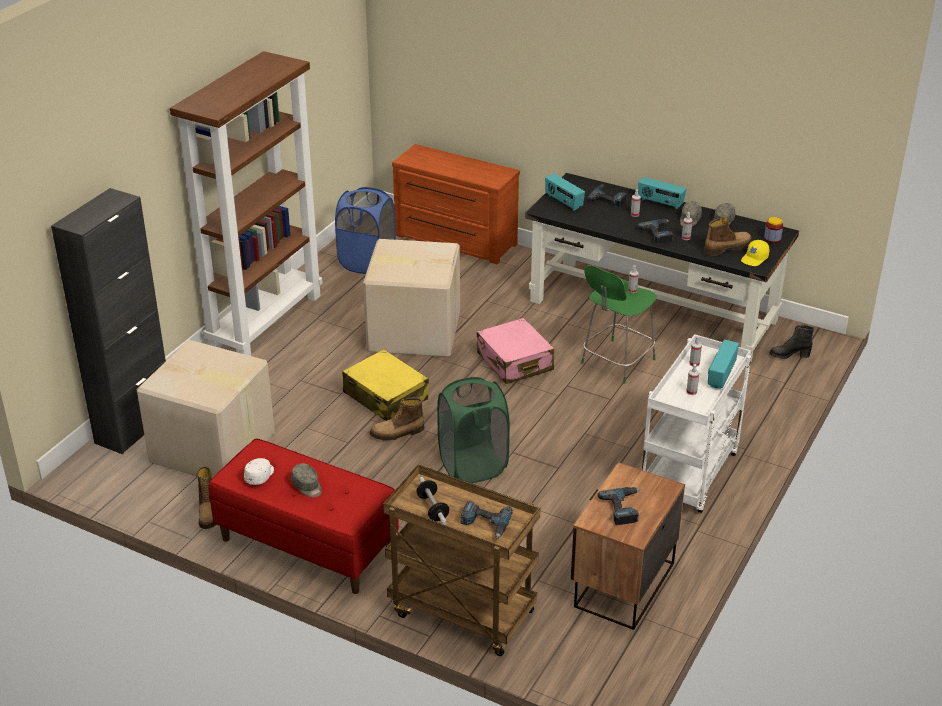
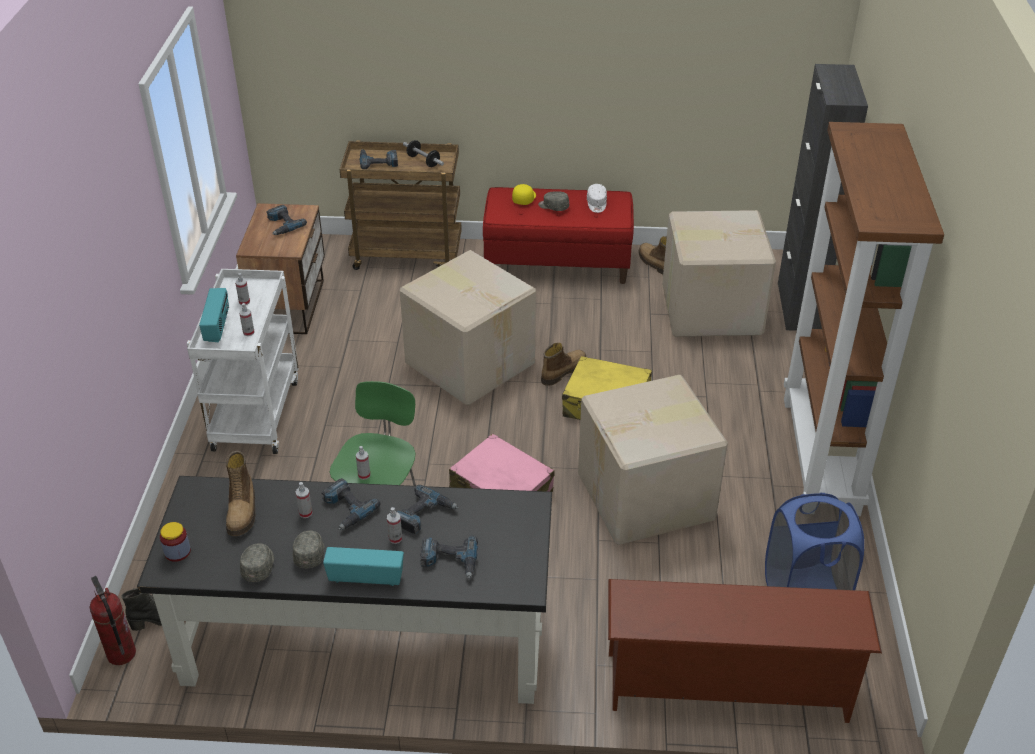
camera: 155 degrees right, 5 degrees up
(454, 241) = (726, 689): brown dresser -> brown shoe rack
(473, 465) = (470, 362): green laundry basket -> cardboard box
(563, 202) = (511, 530): radio -> none
(611, 220) = (424, 515): none -> power drill
(727, 248) = (242, 511): boot -> boot turned 45 degrees counterclockwise
(755, 259) = (199, 502): yellow cap -> yellow cap (524, 198)
(816, 344) = (121, 654): none -> fire extinguisher

